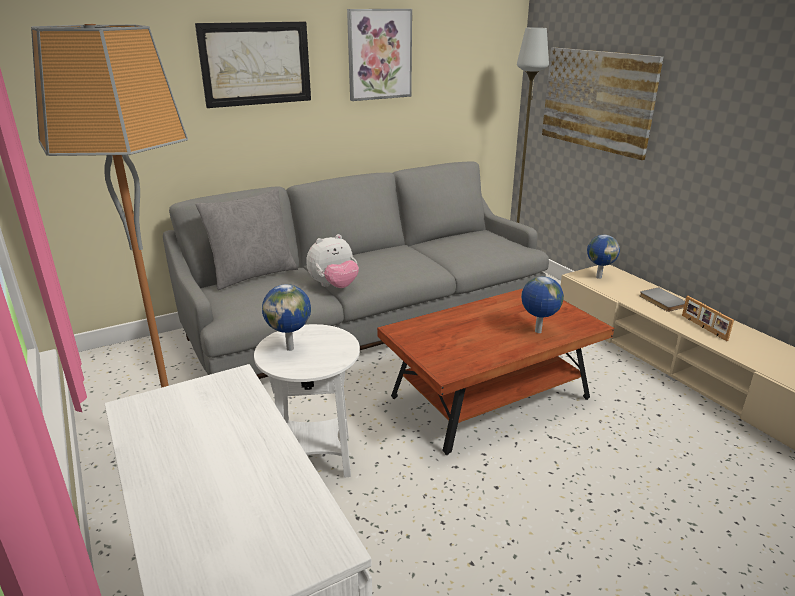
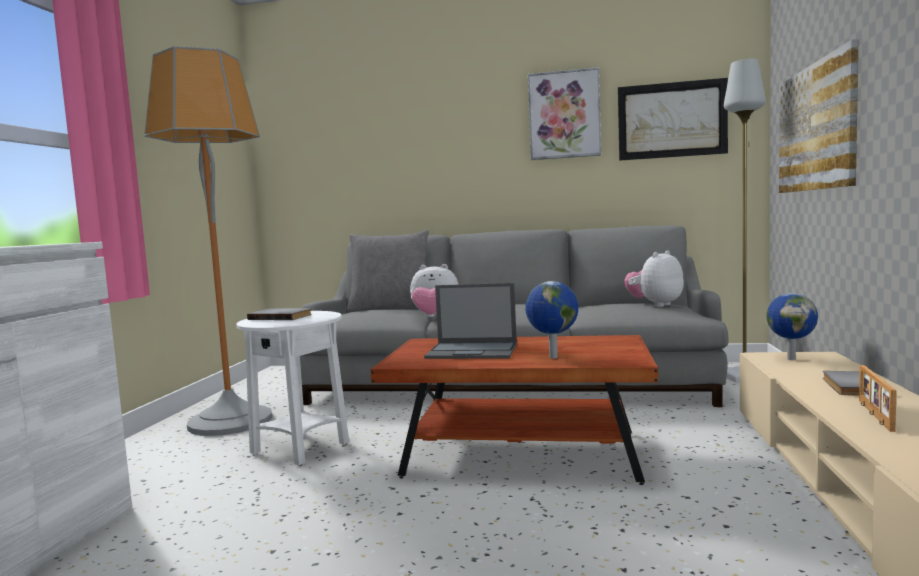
camera: 40 degrees right, 20 degrees down
(256, 64) = (438, 128): picture -> picture (671, 120)
(291, 348) = (281, 317): globe -> grey book
(469, 336) = (473, 351): none -> laptop
(486, 239) = (655, 305): none -> plush toy

